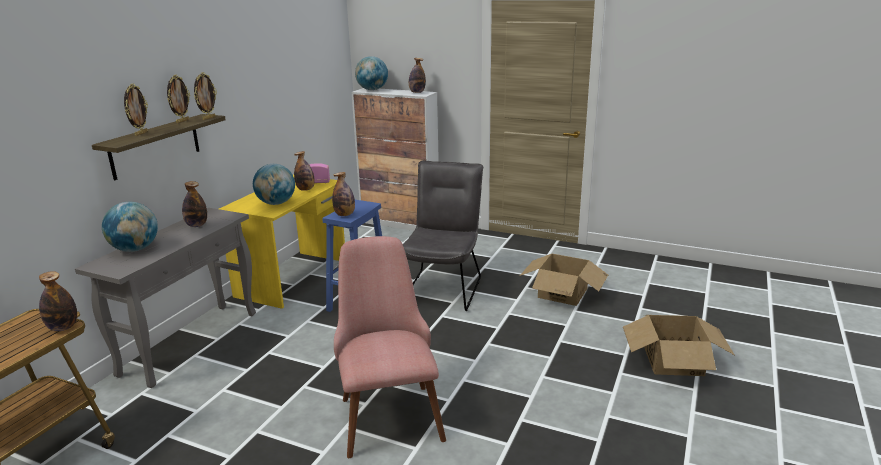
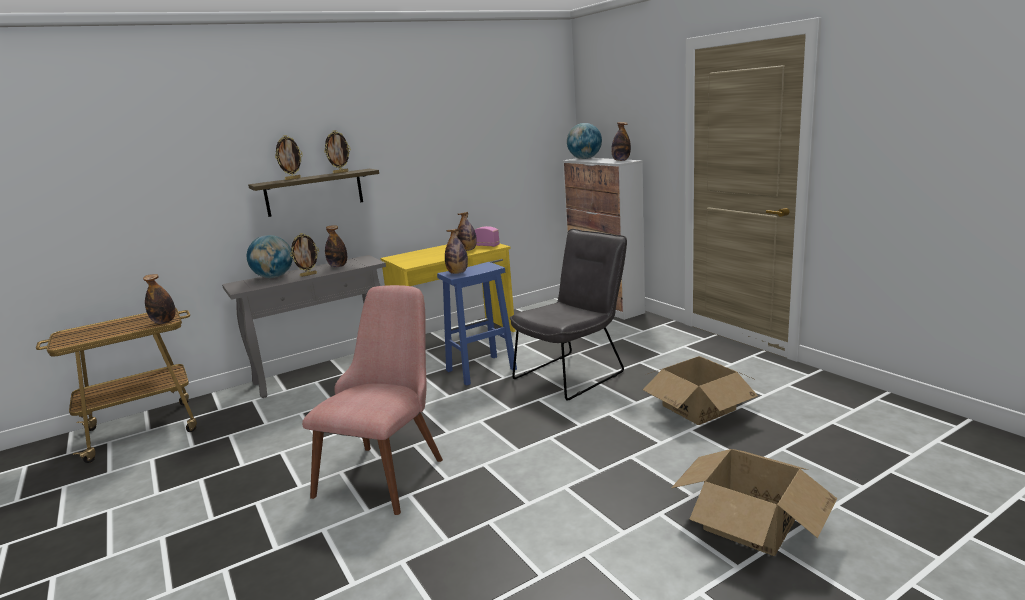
camera: 35 degrees right, 5 degrees down
(208, 118) = (362, 171): picture frame -> picture frame (308, 275)
(276, 203) = (426, 258): globe -> none

